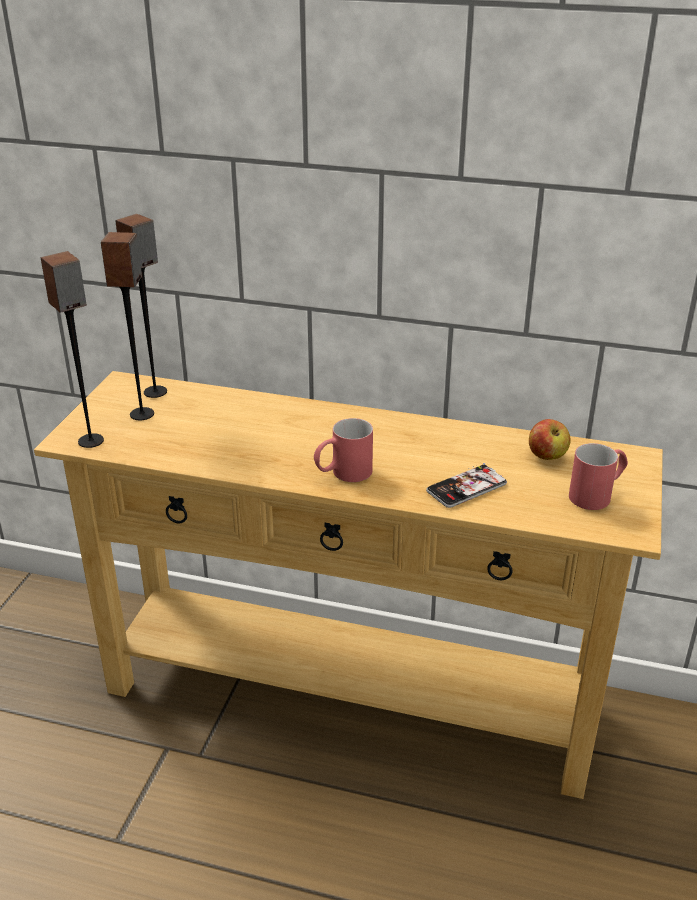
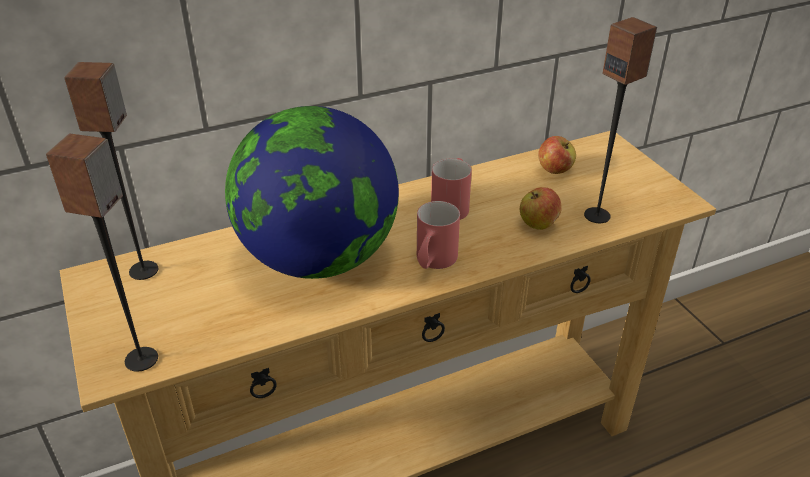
camera: 40 degrees left, 5 degrees up
(142, 414) = (161, 301): speaker -> speaker (597, 215)
(268, 434) = (318, 258): none -> globe
(466, 487) = (538, 224): phone -> apple
(597, 494) = (625, 184): red mug -> red mug (452, 204)

